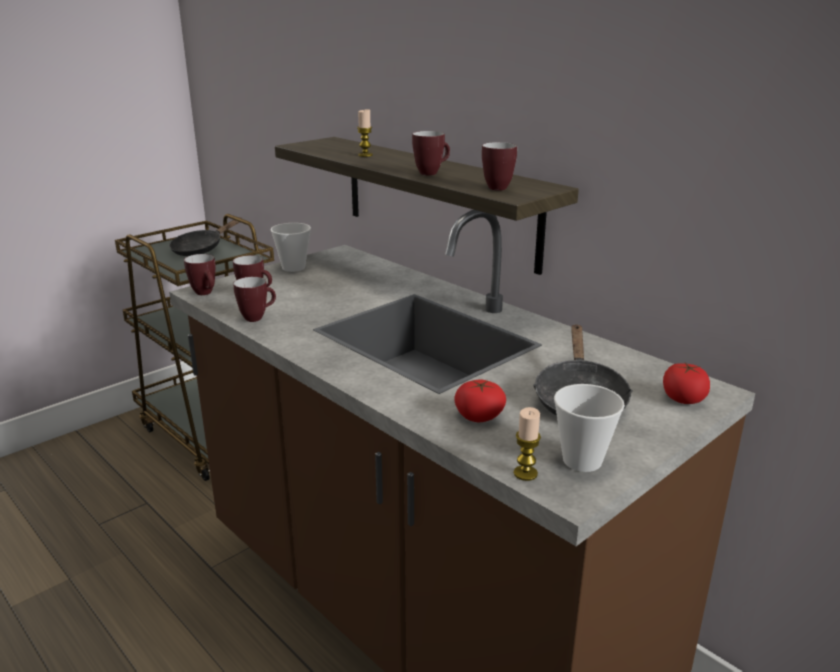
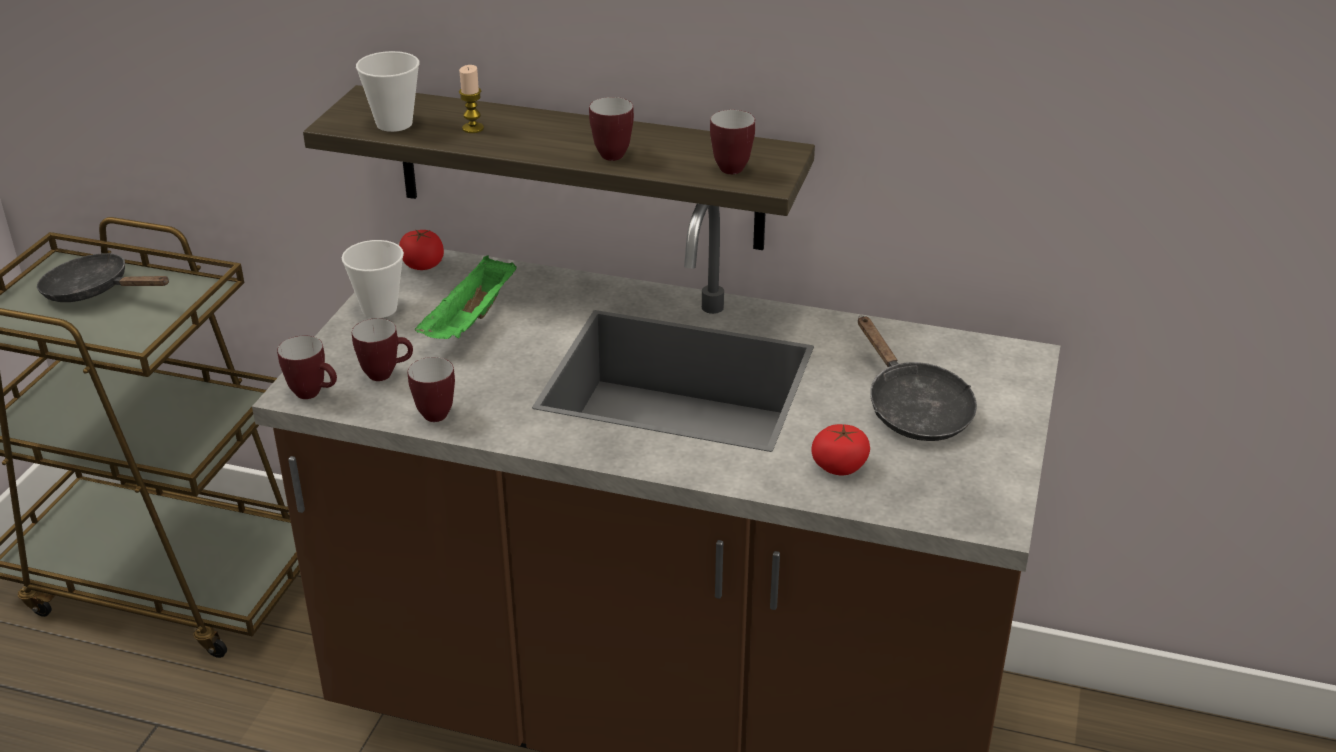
camera: 30 degrees left, 10 degrees up
(201, 248) = (94, 291): black frying pan -> black frying pan turned 105 degrees clockwise
(334, 283) = (471, 322): none -> green tray
(525, 473) = (941, 516): candle -> none
(582, 460) = (977, 483): cup -> cup (394, 123)
(683, 398) = (1005, 374): tomato -> tomato (422, 264)

